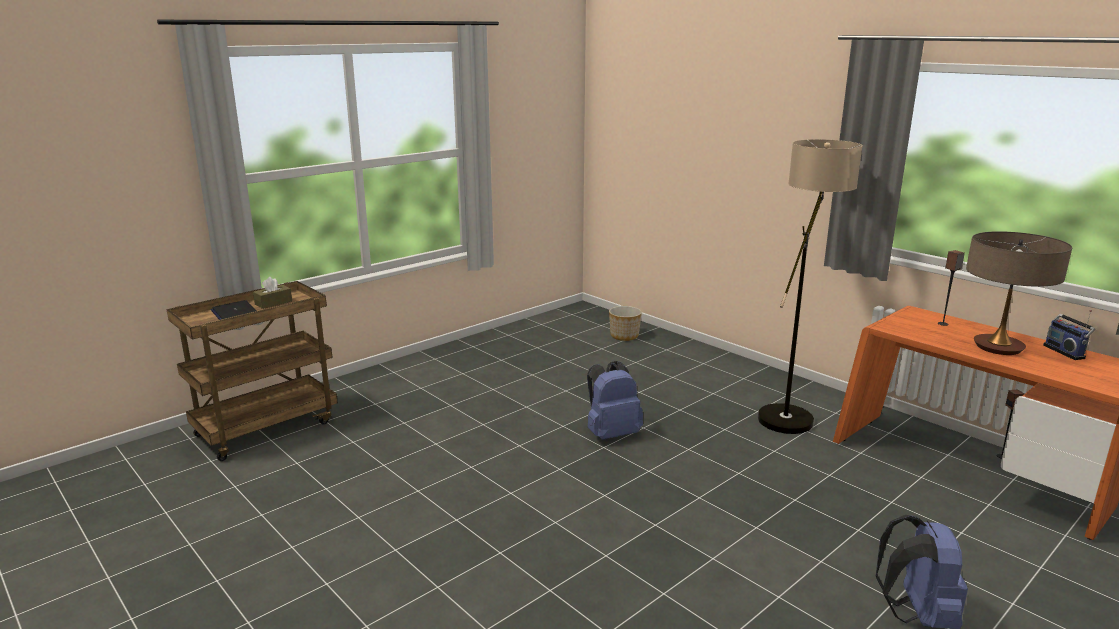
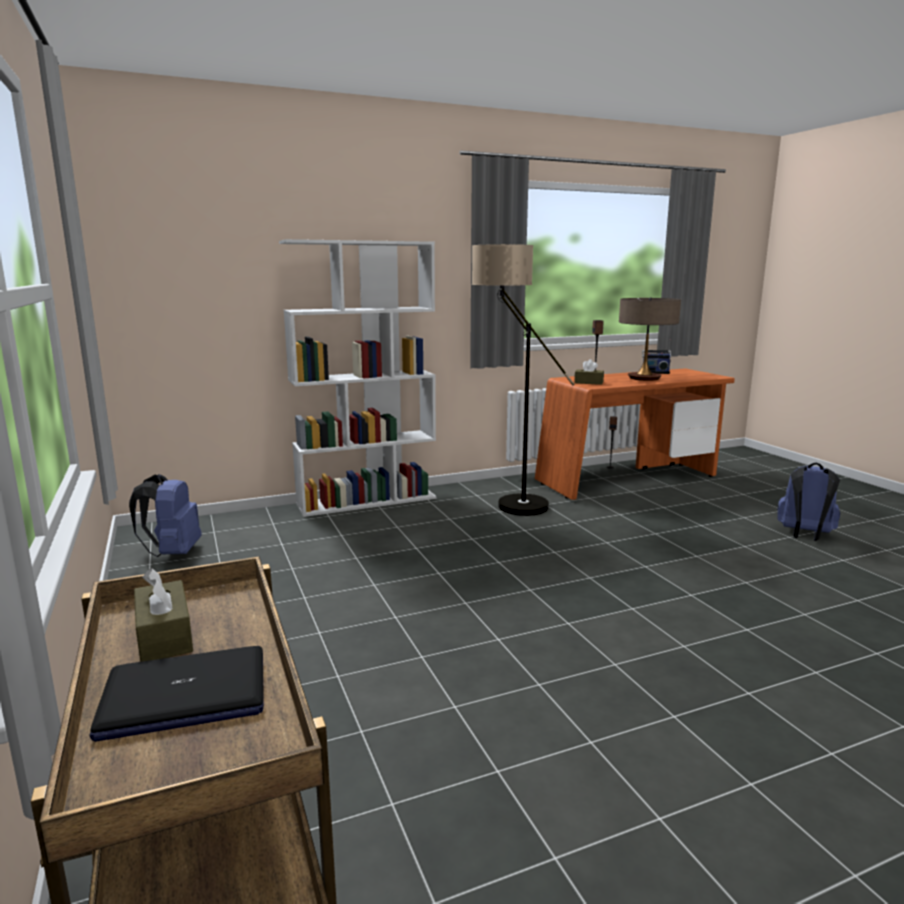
camera: 70 degrees left, 5 degrees down
(611, 433) = (502, 579): blue backpack -> blue backpack (173, 553)
(625, 336) = (265, 526): planter -> none
(713, 355) = (367, 501): none -> white bookcase
(906, 323) = (588, 382): none -> brown tissue box

